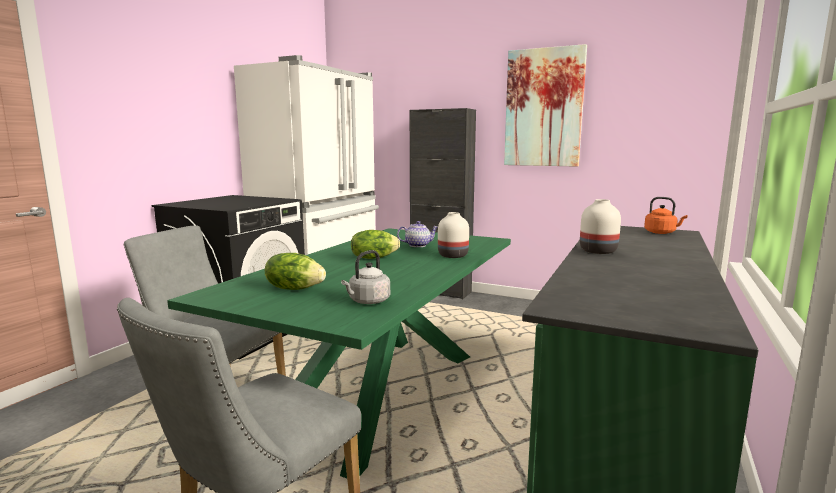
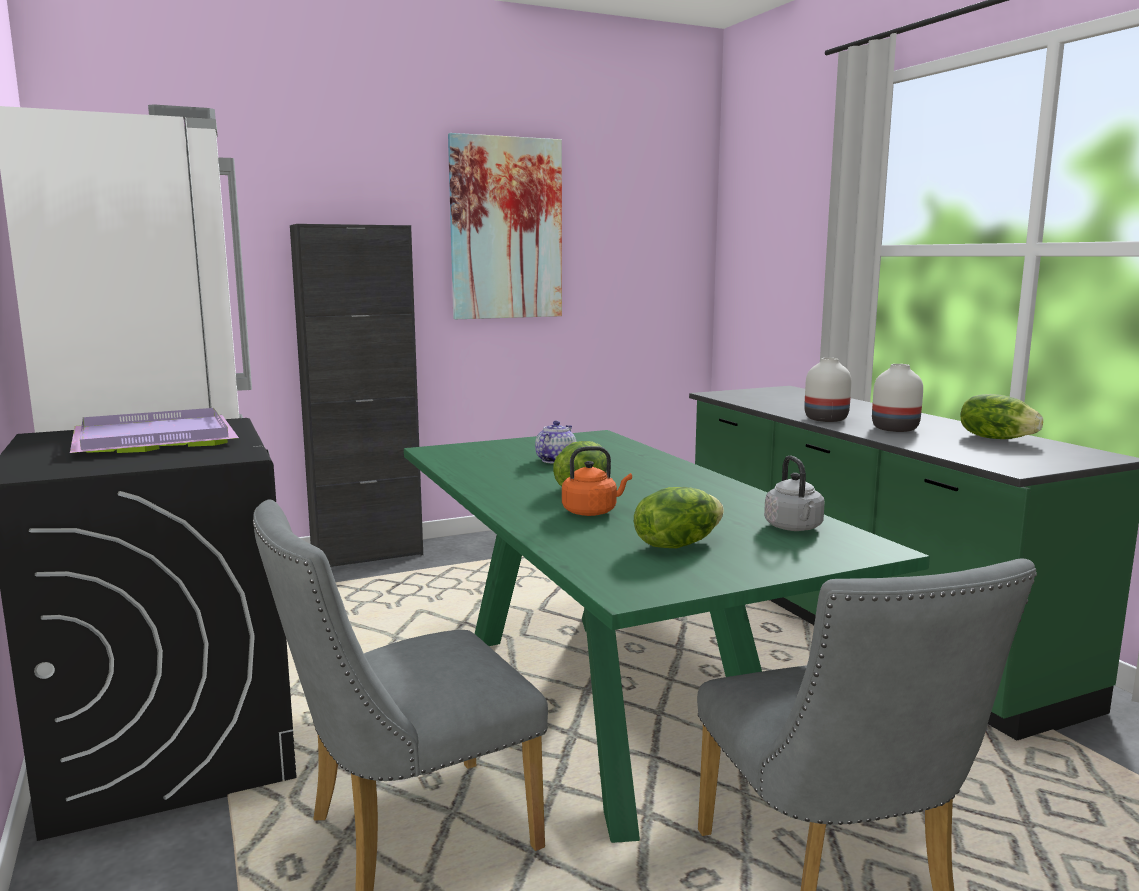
camera: 50 degrees left, 0 degrees up
(243, 200) = (151, 438): none -> purple tray
(452, 256) = (646, 462): white vase -> white vase (896, 429)
(661, 232) = (779, 392): orange kettle -> orange kettle (592, 512)
(673, 291) = (996, 438): none -> lettuce

